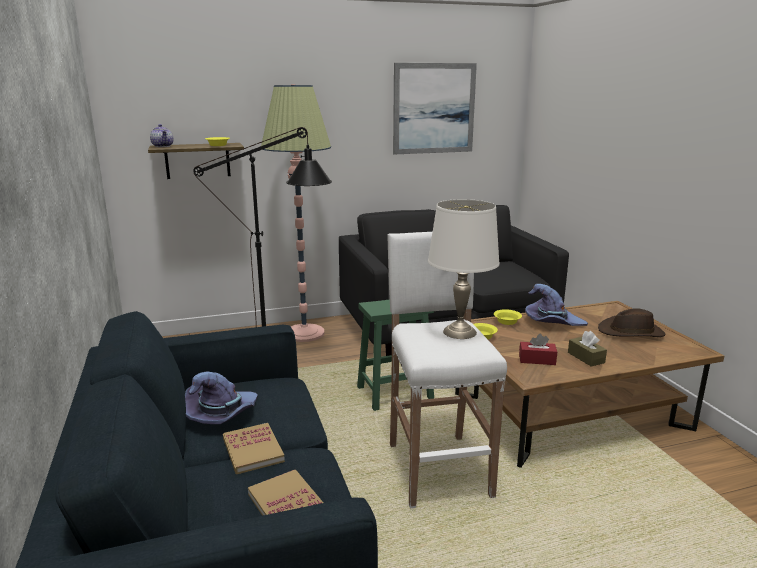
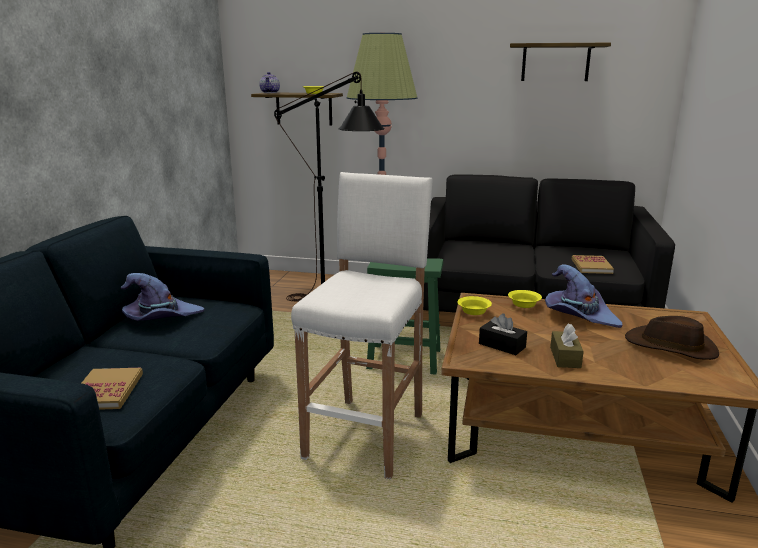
camera: 30 degrees right, 0 degrees up
(253, 450) = (143, 348): book -> book (591, 266)
(434, 108) = (555, 62): picture -> shelf
(460, 332) = (385, 287): white table lamp -> none
(537, 360) = (502, 345): red tissue box -> black tissue box

